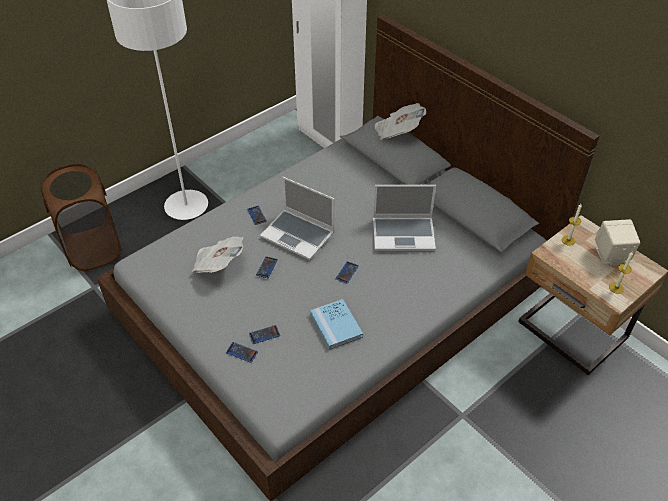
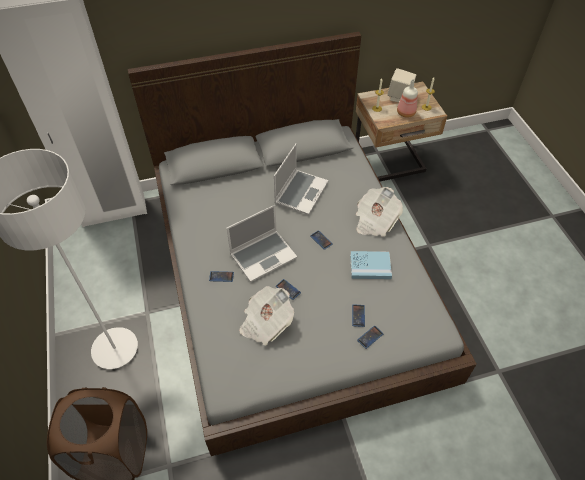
camera: 65 degrees left, 5 degrees up
(397, 132) = (204, 145): newspaper -> newspaper (375, 221)
(584, 269) = (405, 113): none -> bottle

